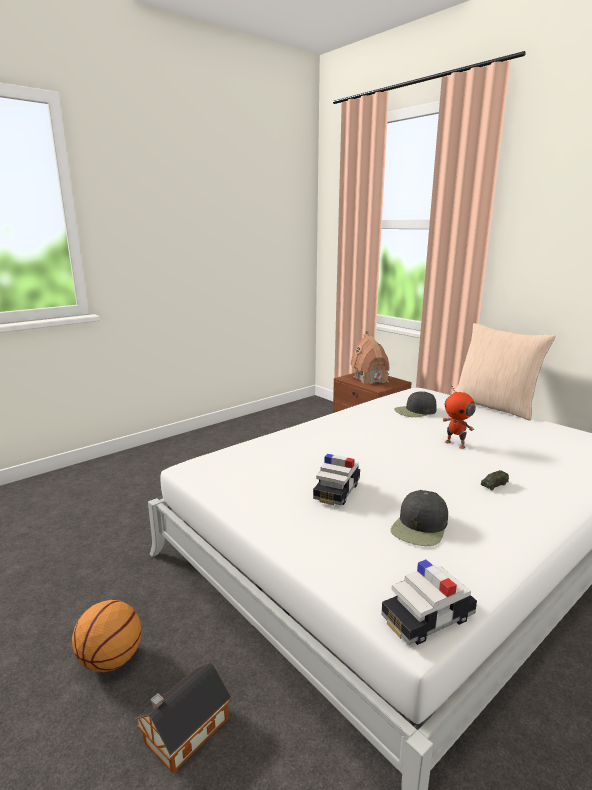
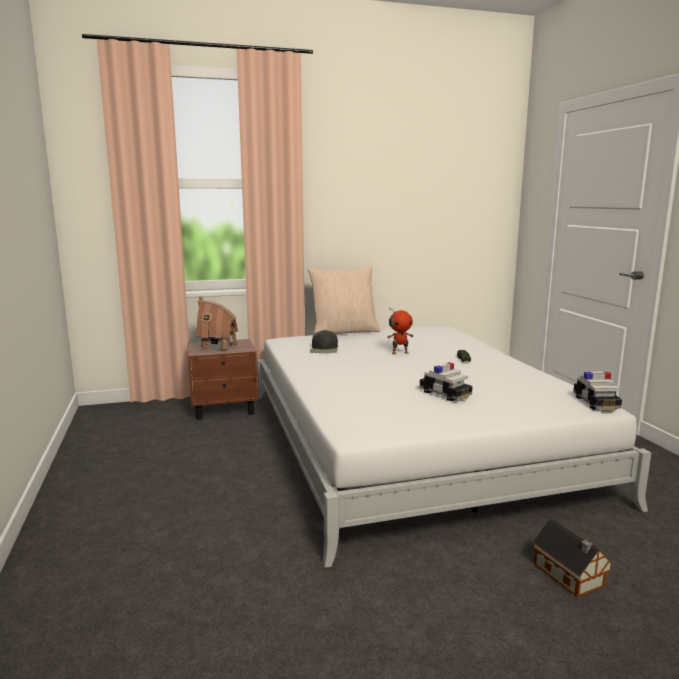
camera: 65 degrees left, 5 degrees down
(111, 659) = (481, 609): basketball -> none
(420, 527) = (504, 385): black cap -> none

